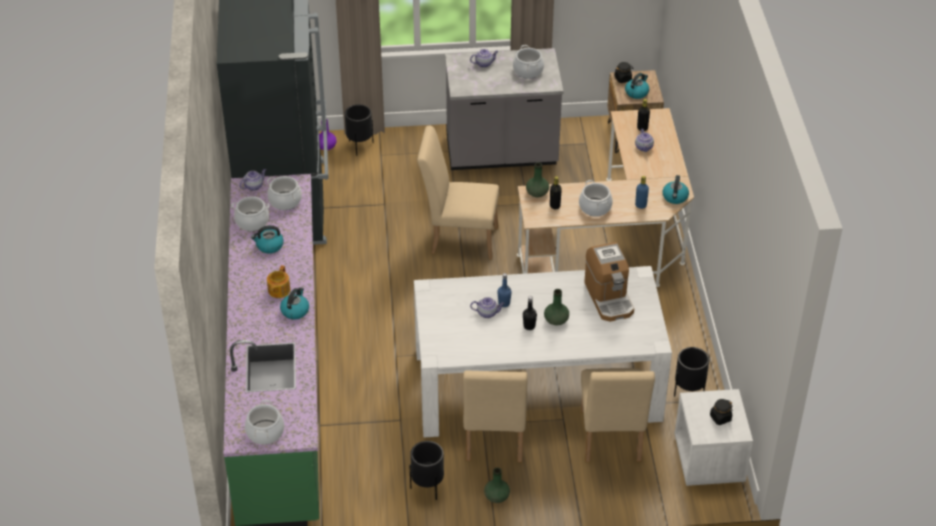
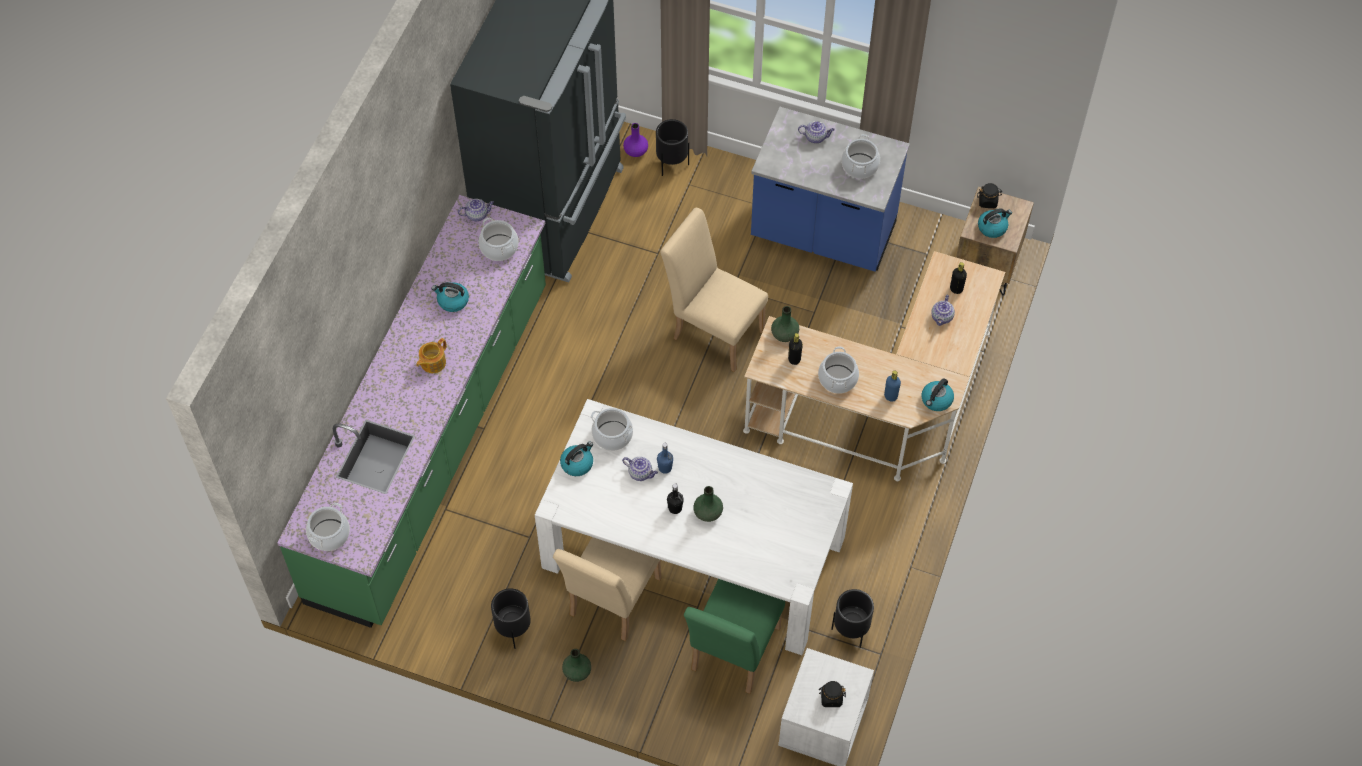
camera: 25 degrees right, 15 degrees up
(252, 221) = (451, 262): cooking pot -> cooking pot (612, 435)
(295, 310) = (435, 395): kettle -> kettle (577, 463)
(501, 154) = (823, 234): grey counter -> blue counter
(609, 298) = (781, 507): coffee machine -> none
(610, 441) = (732, 655): beige chair -> green chair

